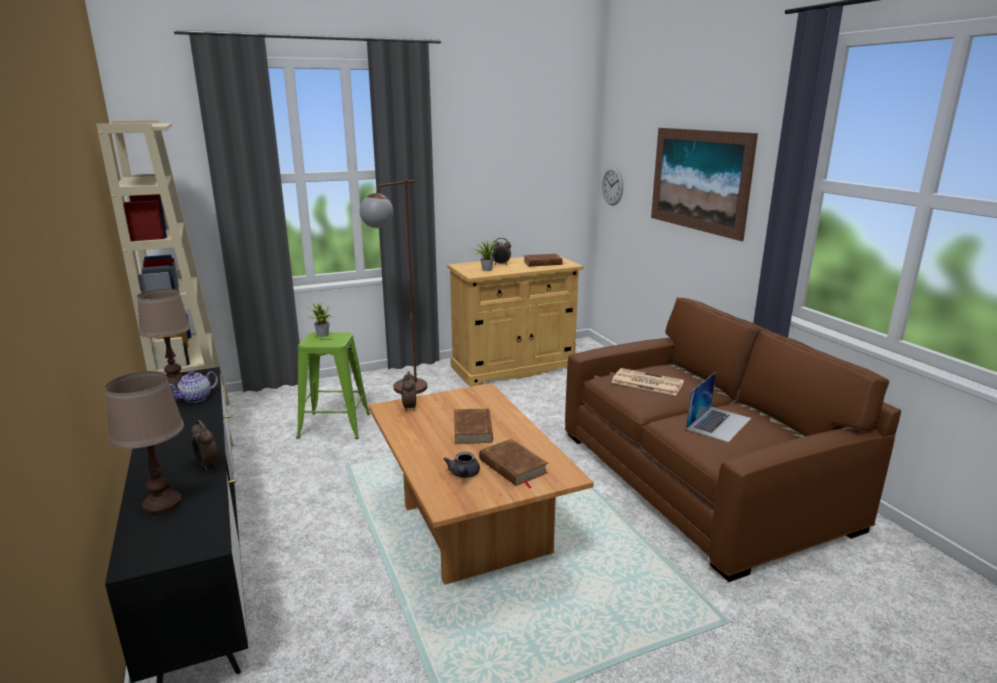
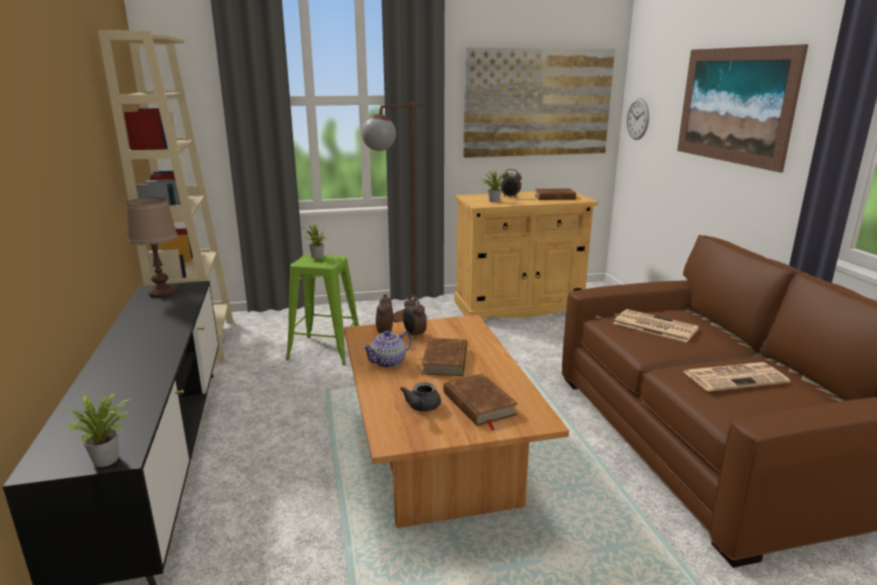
camera: 10 degrees right, 0 degrees up
(163, 504) = (97, 408): brown table lamp -> none
(196, 398) = (175, 308): teapot -> teapot (388, 362)
(198, 549) = (109, 459): none -> potted plant
(207, 465) = (156, 373): alarm clock -> alarm clock (414, 335)
(520, 172) = (537, 103): none -> picture
(719, 423) = (735, 377): laptop -> newspaper

